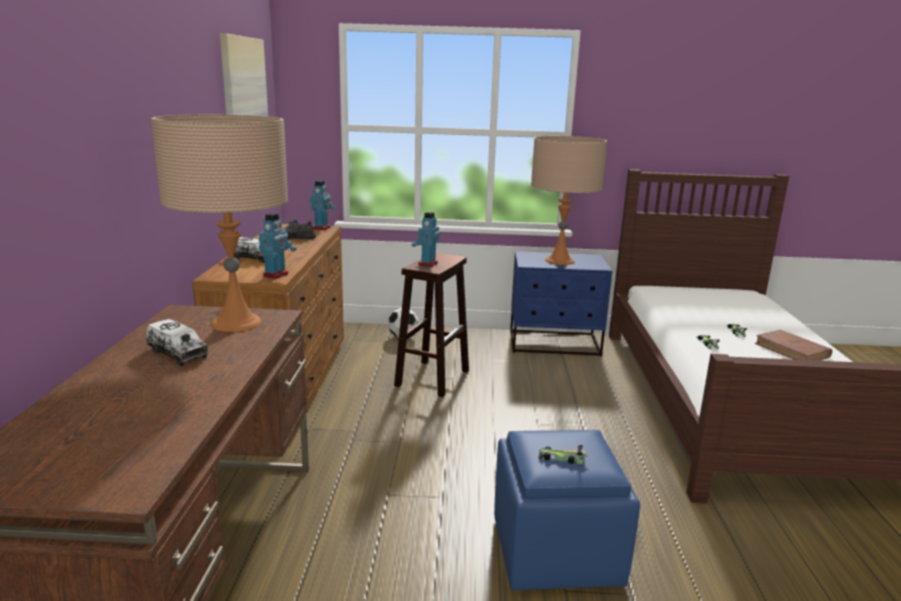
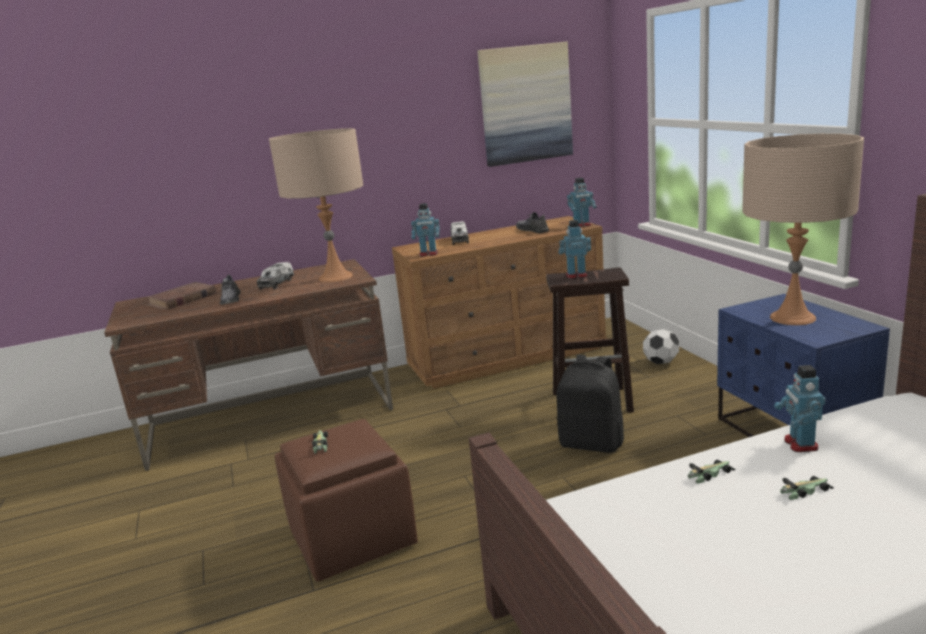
camera: 70 degrees right, 0 degrees up
(190, 388) = (231, 299): none -> grey shoe
(499, 398) = (592, 443): none -> black backpack
(554, 550) = (353, 537): blue ottoman -> brown ottoman
(685, 318) = (800, 444): none -> toy robot
(792, 350) = (792, 548): brown book -> brown book (182, 299)

